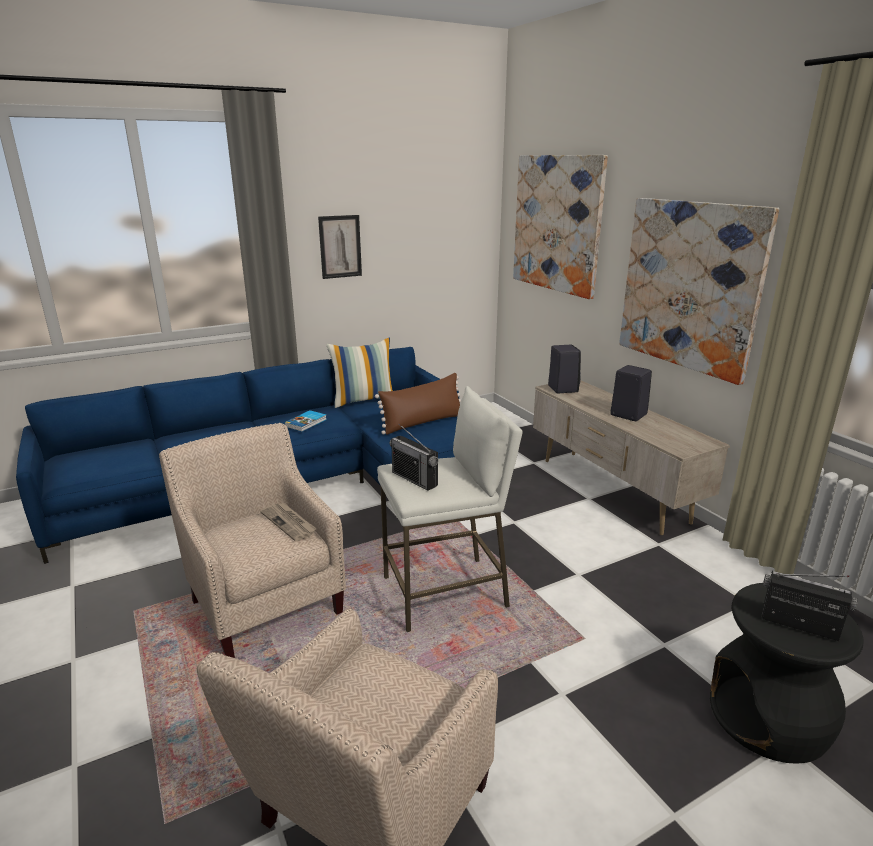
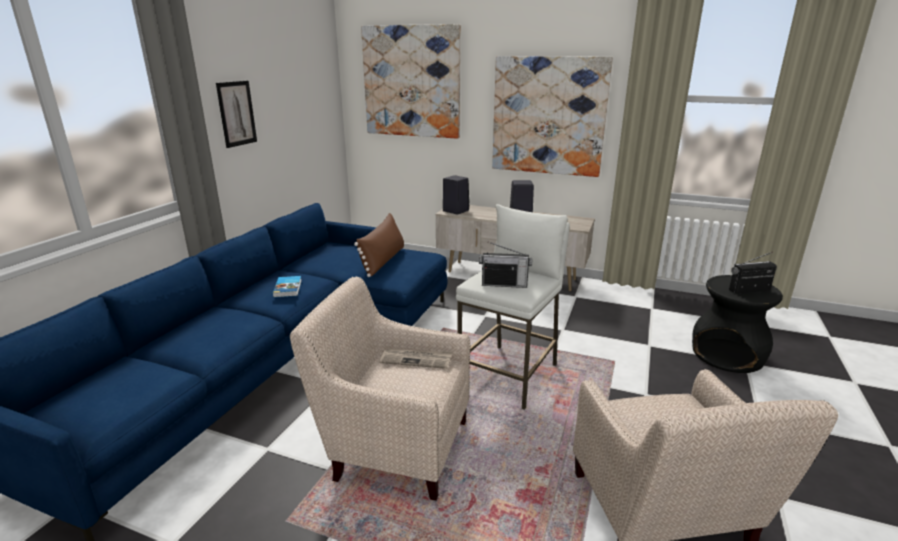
camera: 40 degrees left, 0 degrees up
(364, 400) = (301, 259): pillow -> none

